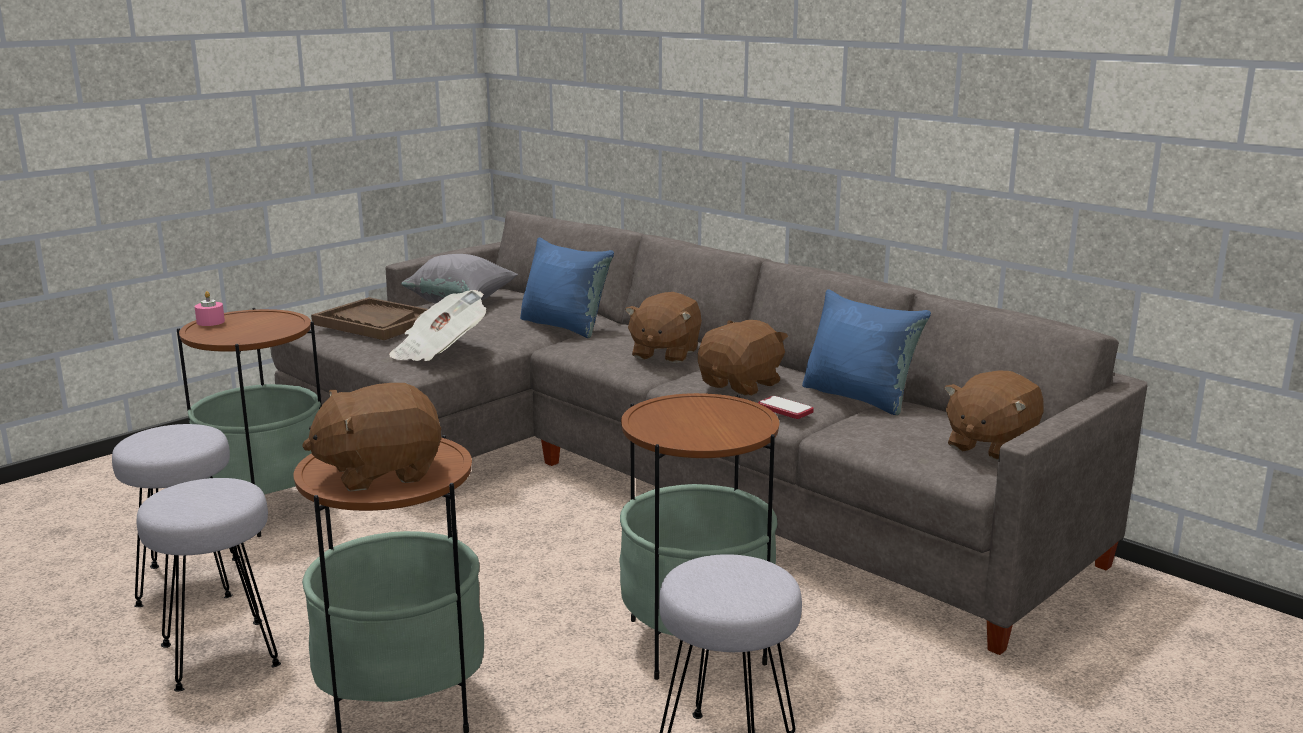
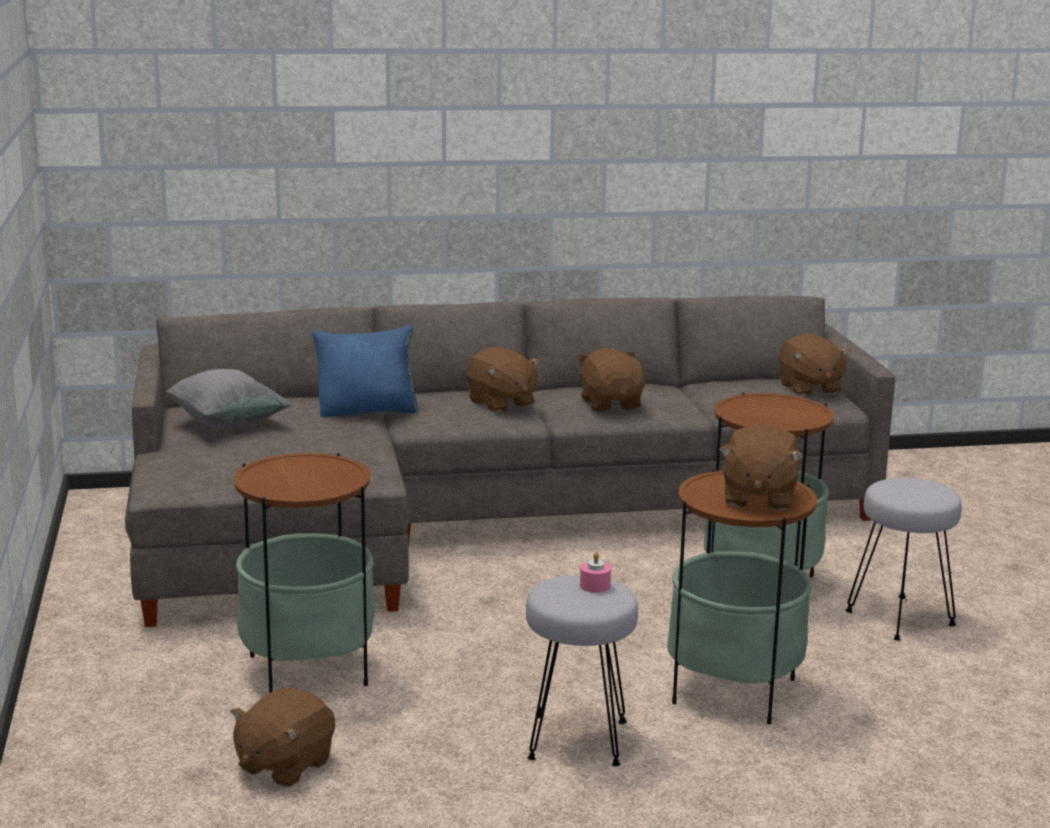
camera: 55 degrees left, 0 degrees up
(91, 553) = (283, 765): none -> brown plush toy
(189, 582) = (420, 730): grey stool -> none
(210, 322) = (262, 484): pink candle -> pink candle (595, 586)
(376, 322) = (230, 459): brown tray -> none
(439, 351) = (356, 460): newspaper -> none
(785, 409) = (678, 408): phone -> none
(859, 397) = (681, 388): blue pillow -> none

